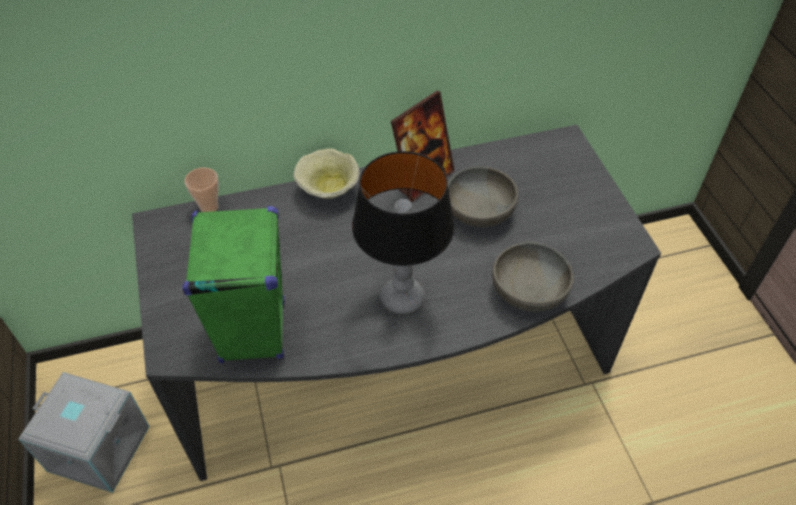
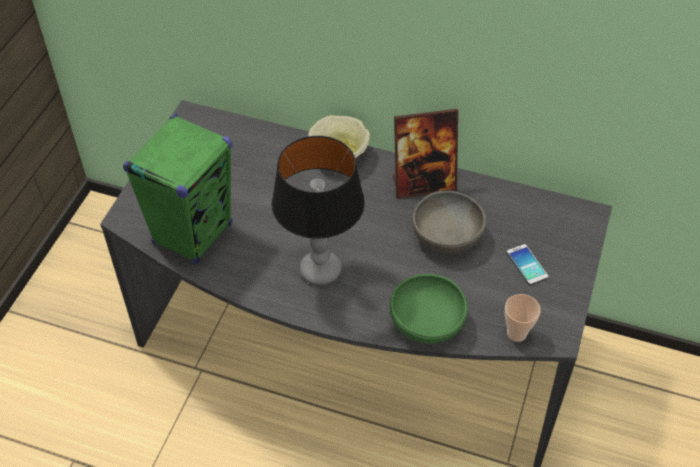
camera: 35 degrees right, 0 degrees up
(97, 450) = (86, 279): grey storage box -> none
(209, 207) = (238, 123): cup -> cup (516, 333)
(529, 291) = (427, 322): grey bowl -> green bowl
(560, 201) = (527, 265): none -> phone

